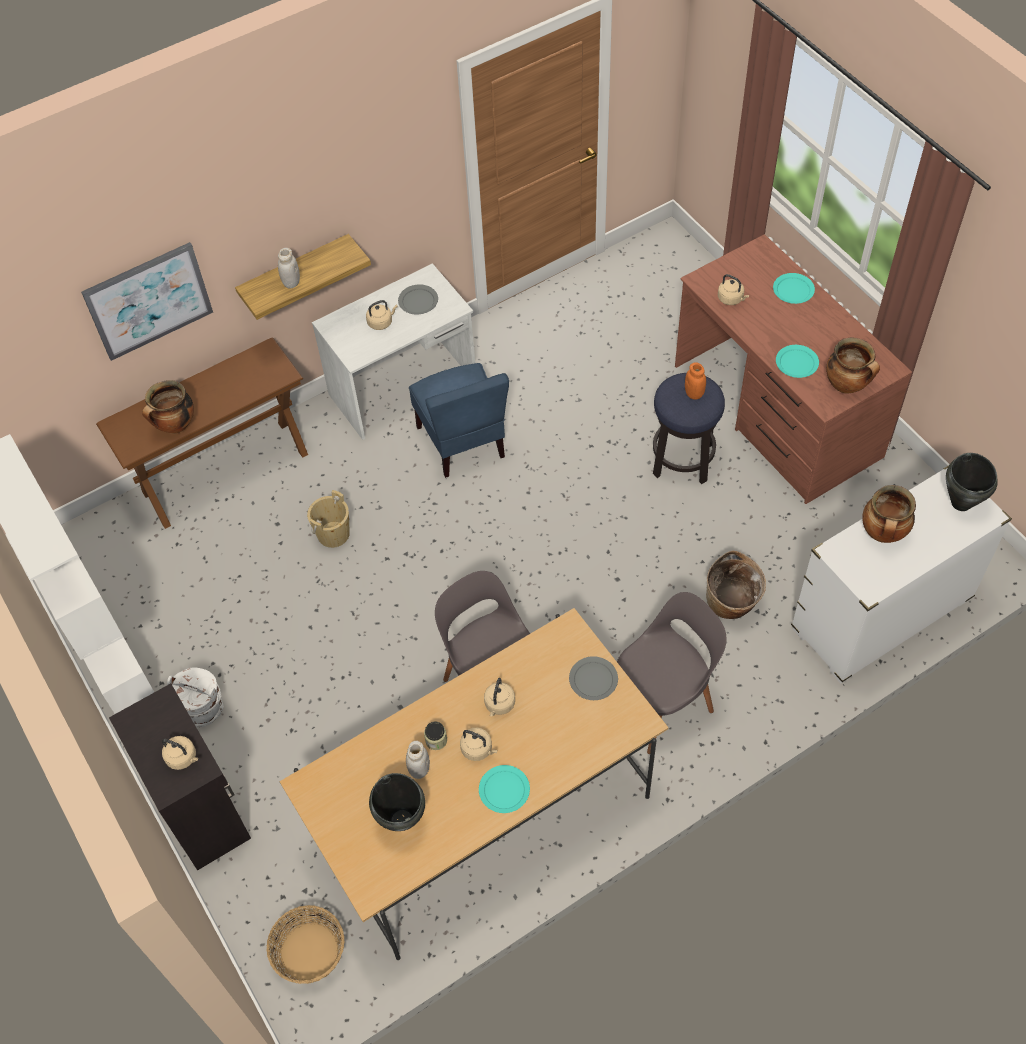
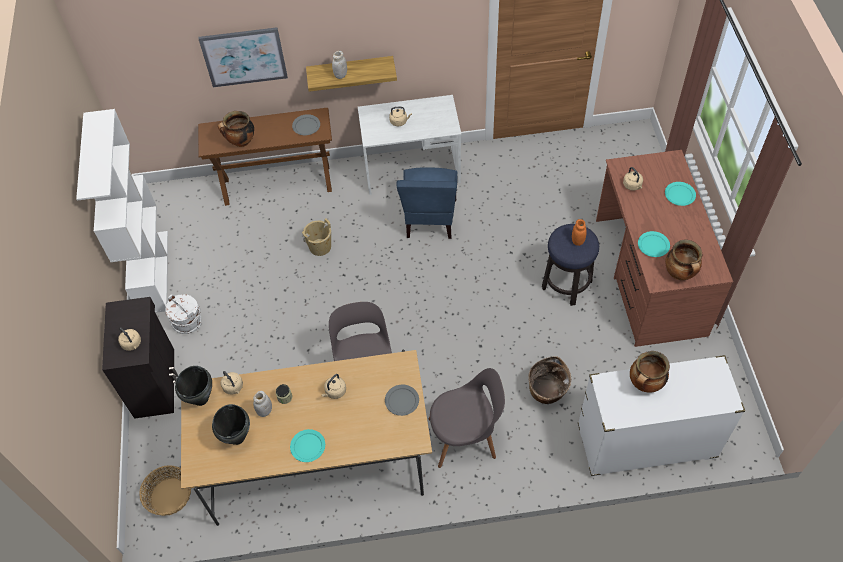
camera: 25 degrees right, 0 degrees up
(418, 301) = (430, 116): grey plate -> grey plate (306, 126)
(478, 749) = (306, 414): beige kettle -> beige kettle (234, 387)
(961, 502) = (714, 385): black cooking pot -> black cooking pot (201, 399)

